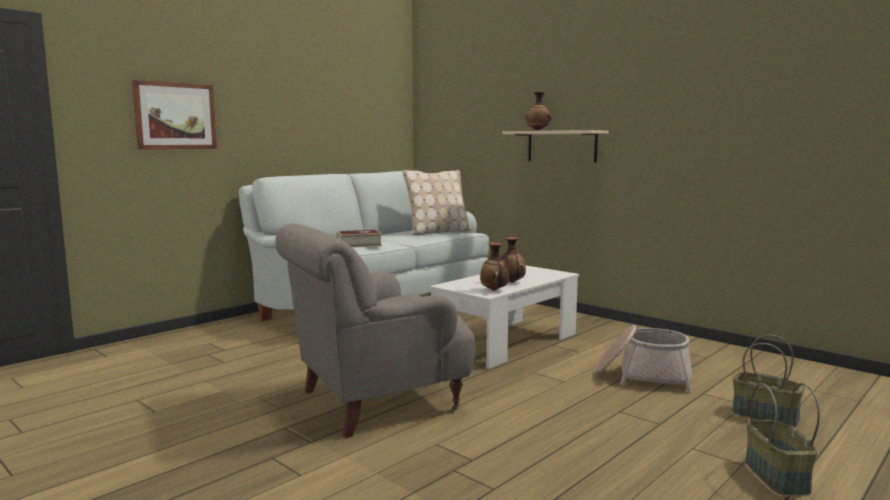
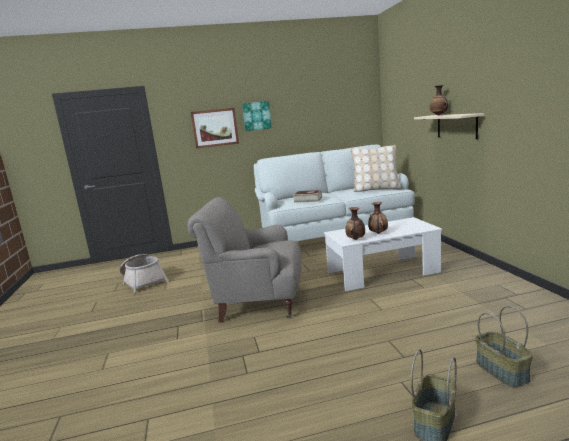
camera: 35 degrees right, 5 degrees up
(246, 105) = (256, 116): none -> picture
(642, 376) = (444, 316): basket -> basket (144, 281)

